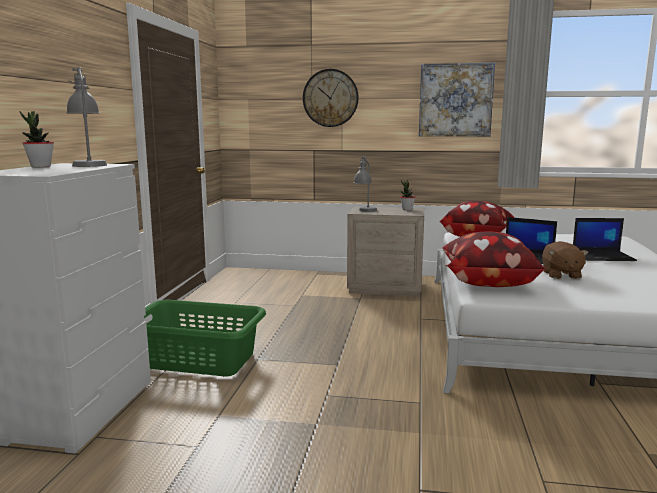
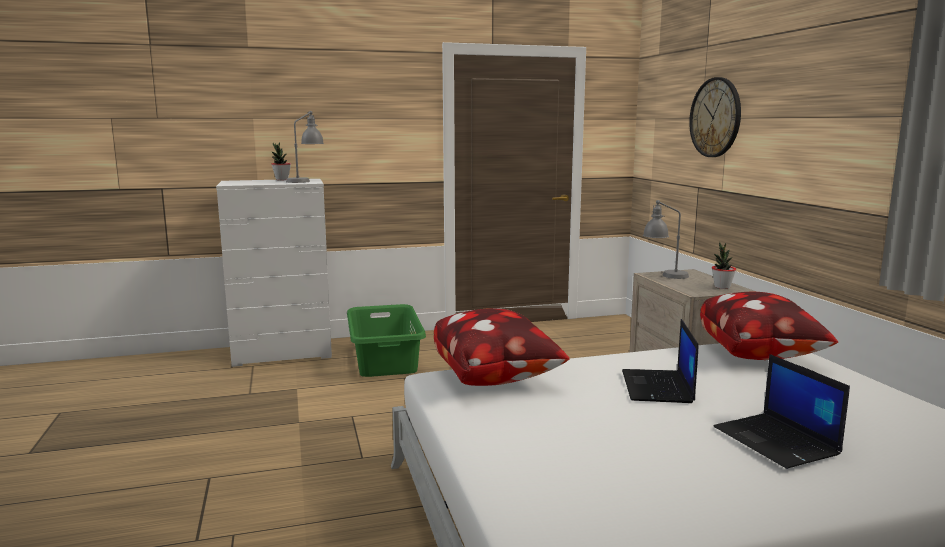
camera: 65 degrees right, 0 degrees up
(455, 100) = (851, 121): picture -> none
(561, 275) = (587, 413): brown plush toy -> none

